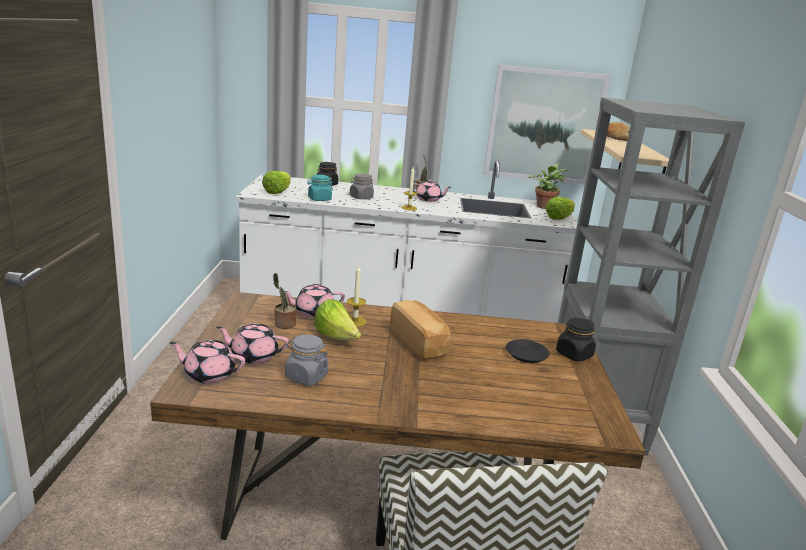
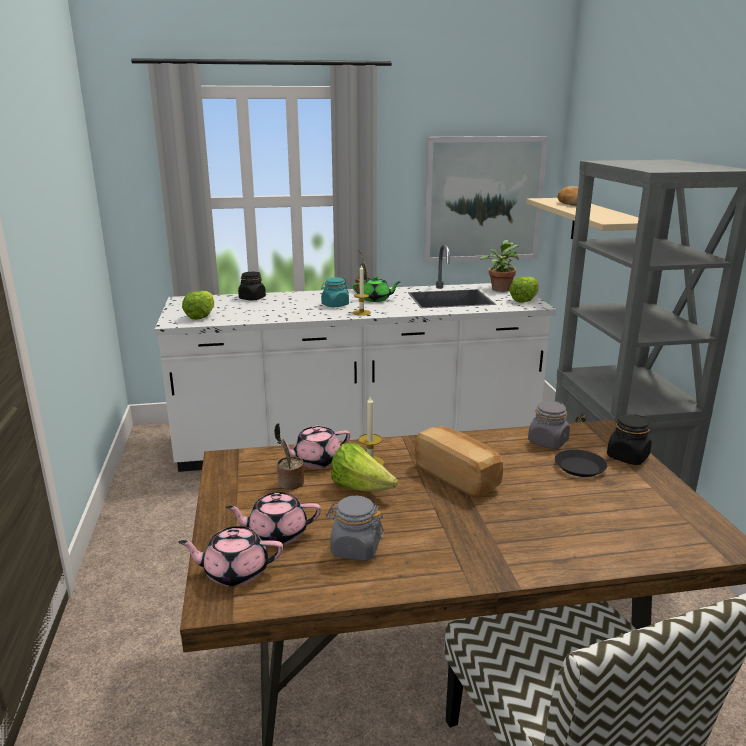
camera: 10 degrees left, 0 degrees up
(319, 199) = (255, 317): turquoise jar -> turquoise jar (335, 305)
(361, 197) = (300, 308): grey jar -> grey jar (547, 442)
(428, 199) = (376, 299): pink teapot -> green teapot

